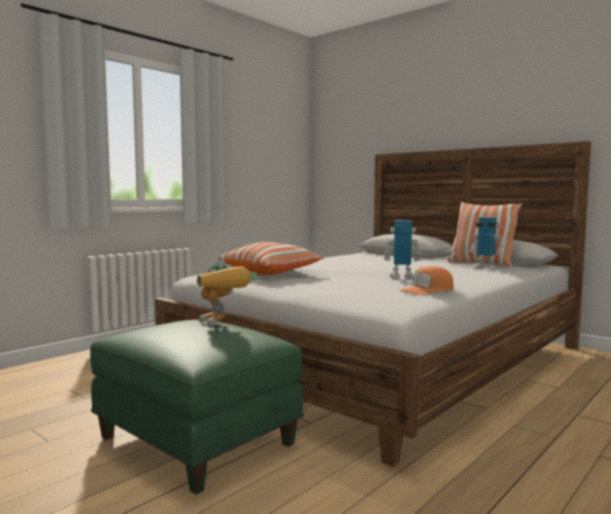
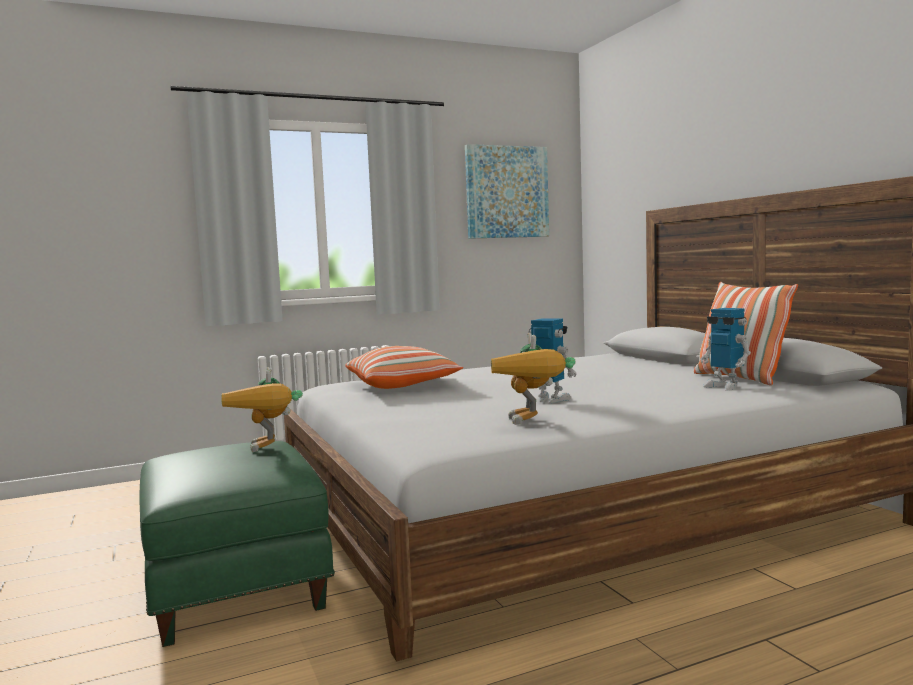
camera: 25 degrees right, 0 degrees up
(267, 133) = (506, 192): none -> picture
(427, 290) = (533, 423): orange cap -> toy robot

